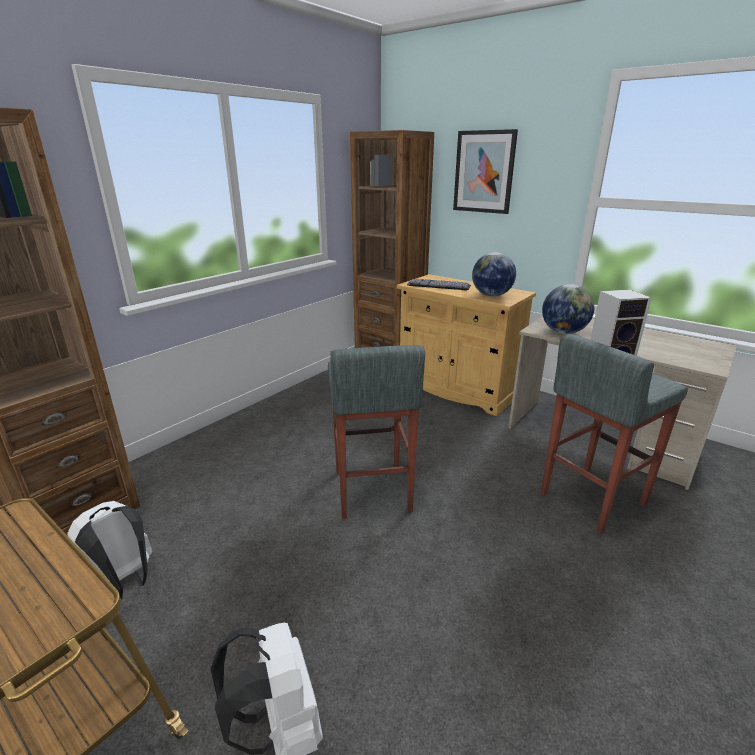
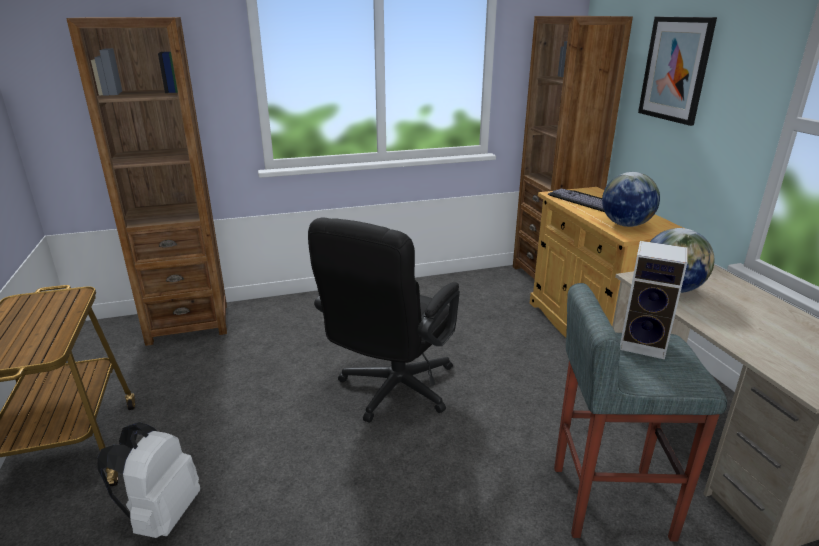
camera: 35 degrees right, 0 degrees up
(122, 584) = (170, 380): white backpack -> none
(371, 491) = (391, 392): grey stool -> black office chair

